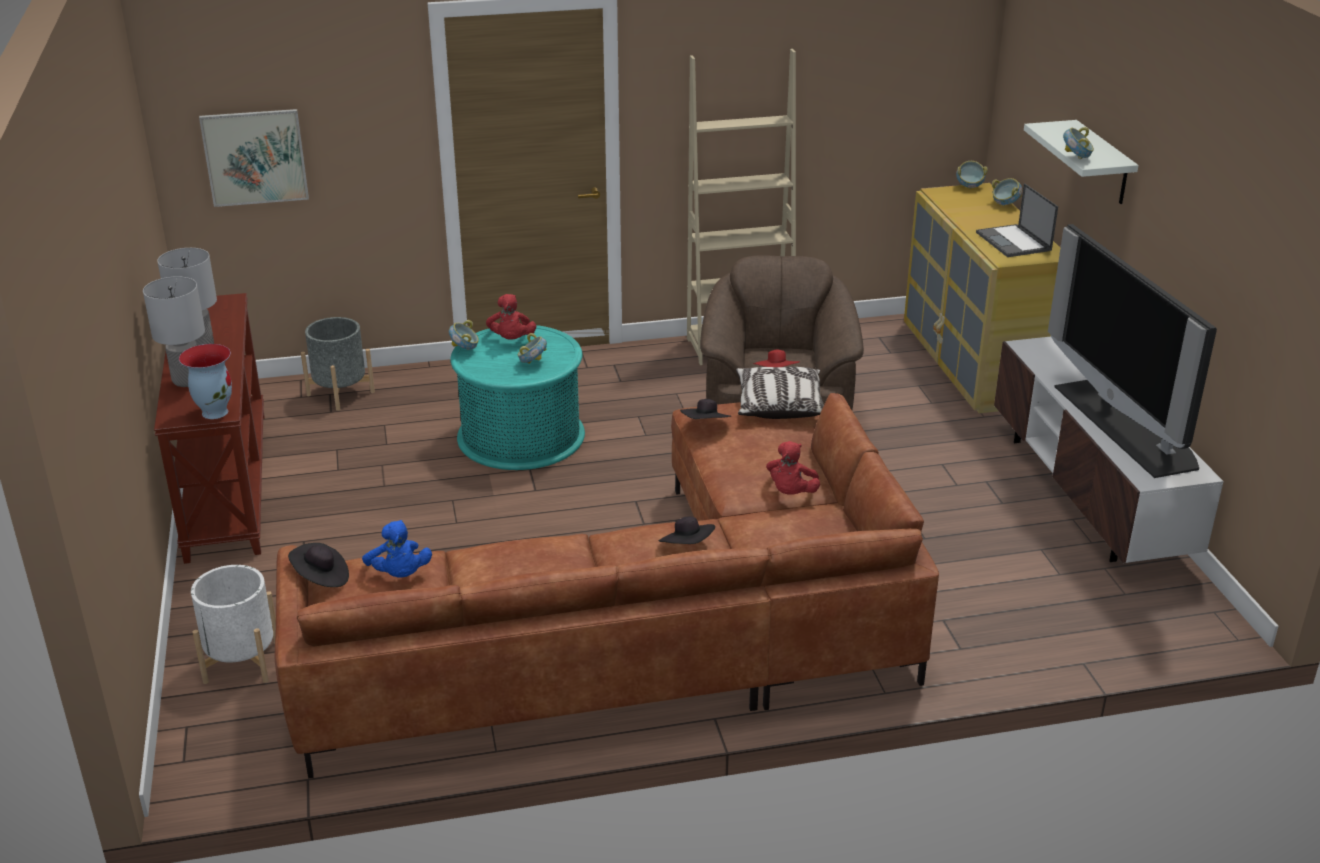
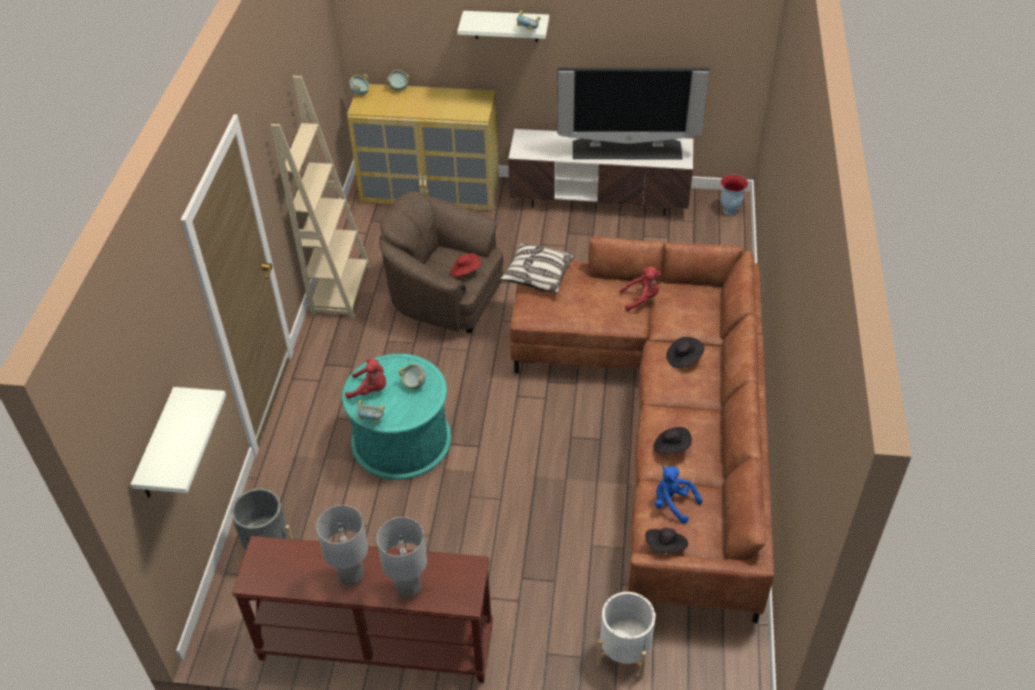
camera: 70 degrees left, 15 degrees up
(215, 412) = (469, 572): vase -> vase (729, 210)
(255, 157) = (158, 447): picture -> white shelf
(399, 575) = (673, 504): blue plush toy -> blue plush toy turned 135 degrees counterclockwise
(706, 426) = (550, 315): black hat -> black hat (671, 447)
(791, 493) = (641, 299): red plush toy -> red plush toy turned 45 degrees counterclockwise
(1014, 242) = (456, 103): laptop -> none

